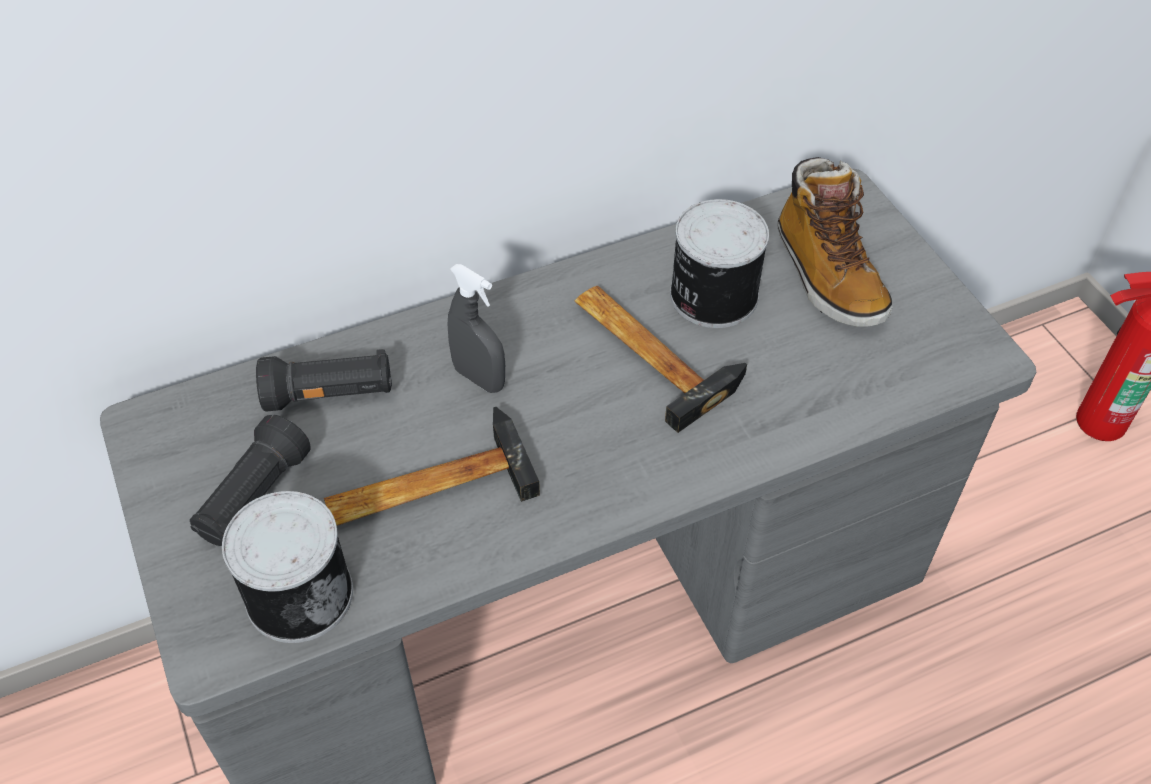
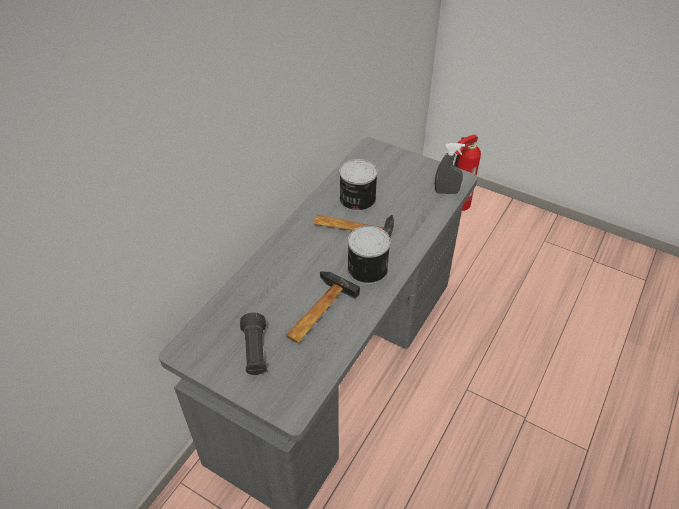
camera: 35 degrees left, 5 degrees down
(298, 592) = (304, 373): can -> can (366, 269)
(330, 395) = (249, 301): black flashlight -> none
(479, 378) = (301, 267): grey spray bottle -> grey spray bottle (446, 192)
(827, 275) = (389, 176): boot -> none

